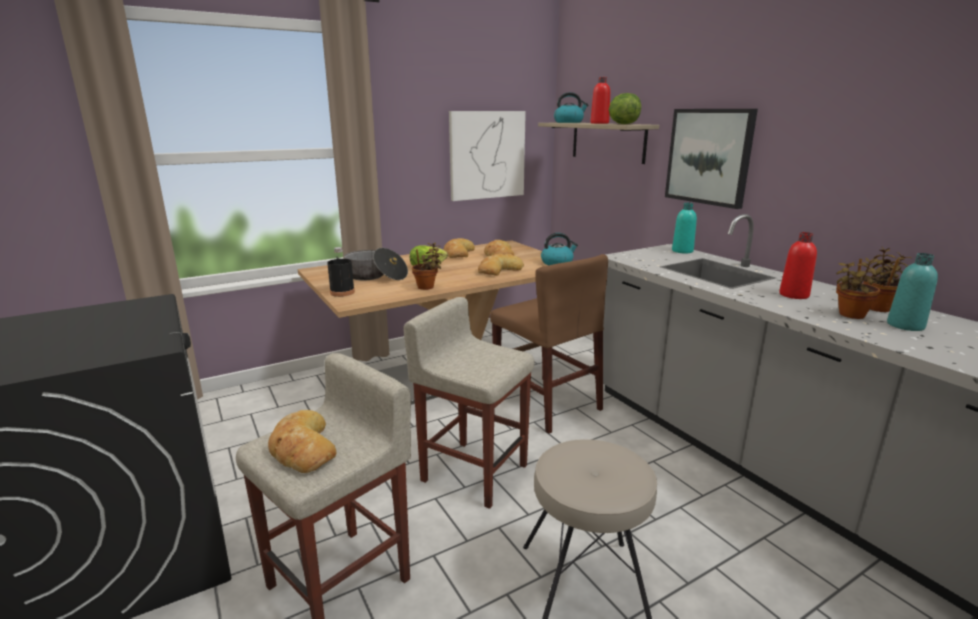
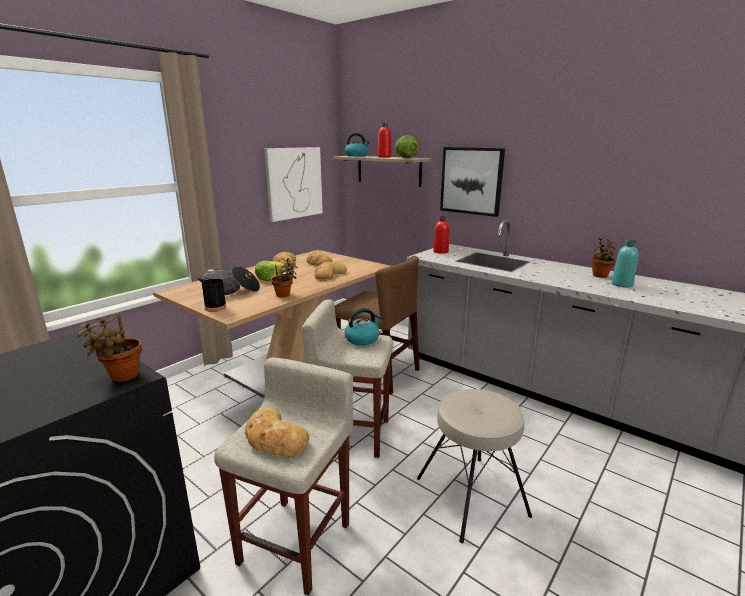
camera: 20 degrees left, 0 degrees up
(557, 263) = (368, 264): kettle -> kettle (362, 339)
(682, 251) = (459, 248): turquoise bottle -> none
(794, 295) = (550, 272): red bottle -> red bottle (440, 251)
(850, 315) = (590, 282): potted plant -> potted plant (121, 377)

